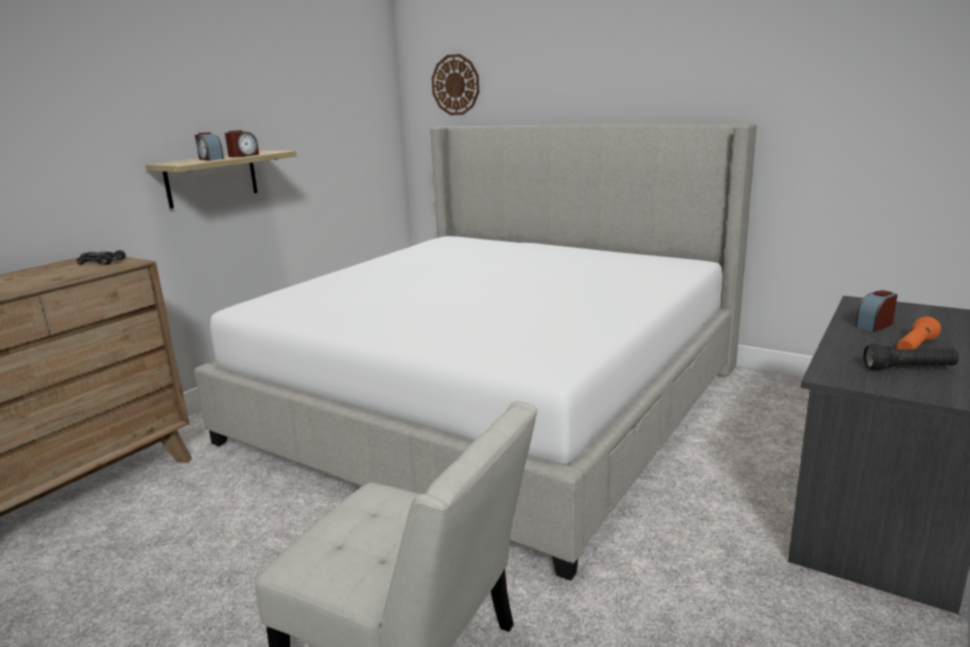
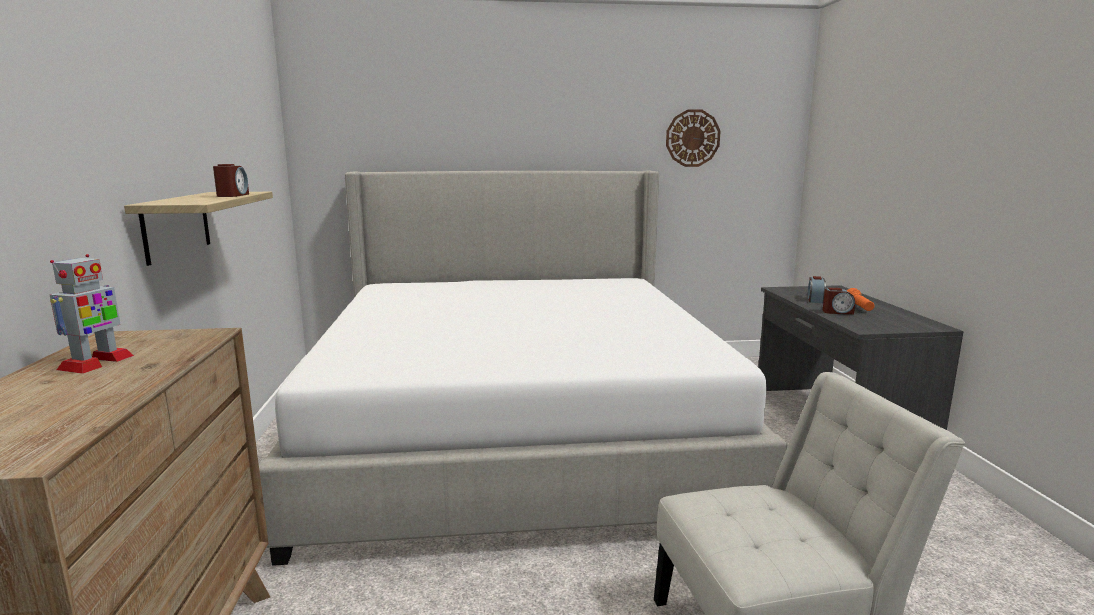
camera: 40 degrees left, 5 degrees down
(47, 272) = (96, 363): none -> toy robot
(102, 262) = (151, 339): toy car -> none
(210, 159) = (205, 198): alarm clock -> alarm clock (837, 312)
(455, 85) = (361, 130): wall clock -> wall clock (692, 138)
(909, 368) = (882, 318): black flashlight -> none

